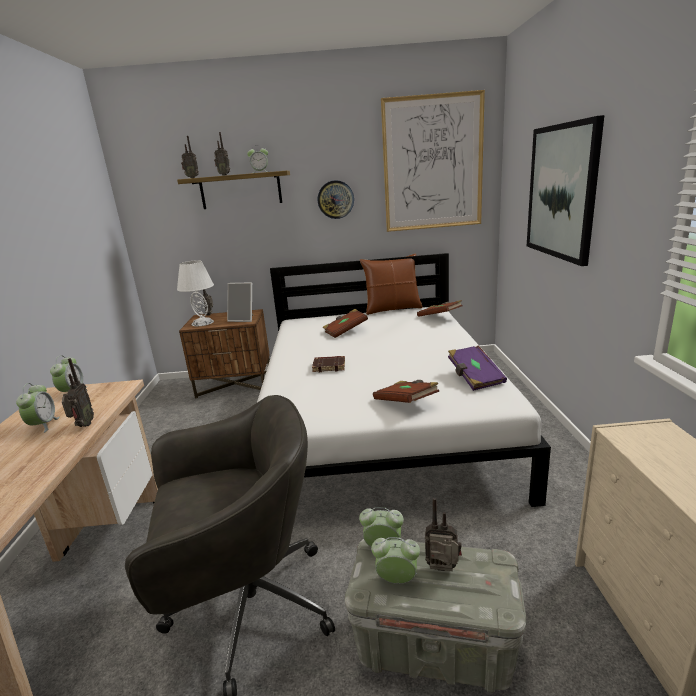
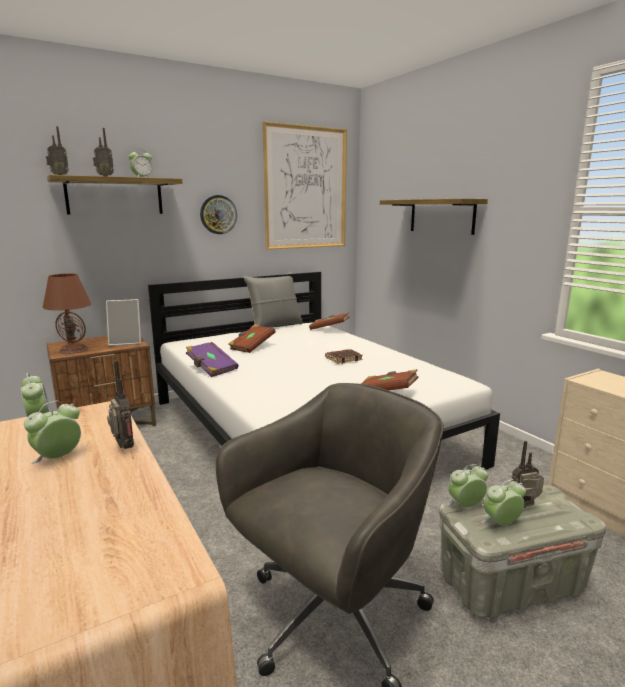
camera: 30 degrees left, 5 degrees down
(43, 425) = (58, 458): alarm clock -> alarm clock turned 105 degrees counterclockwise
(202, 323) = (73, 349): white table lamp -> brown table lamp
(329, 366) = (277, 375): brown book -> brown book (343, 359)
(392, 309) = (274, 326): brown pillow -> grey pillow
(474, 378) = (417, 369): purple book -> purple book (211, 368)
(561, 192) = (441, 216): picture -> shelf

